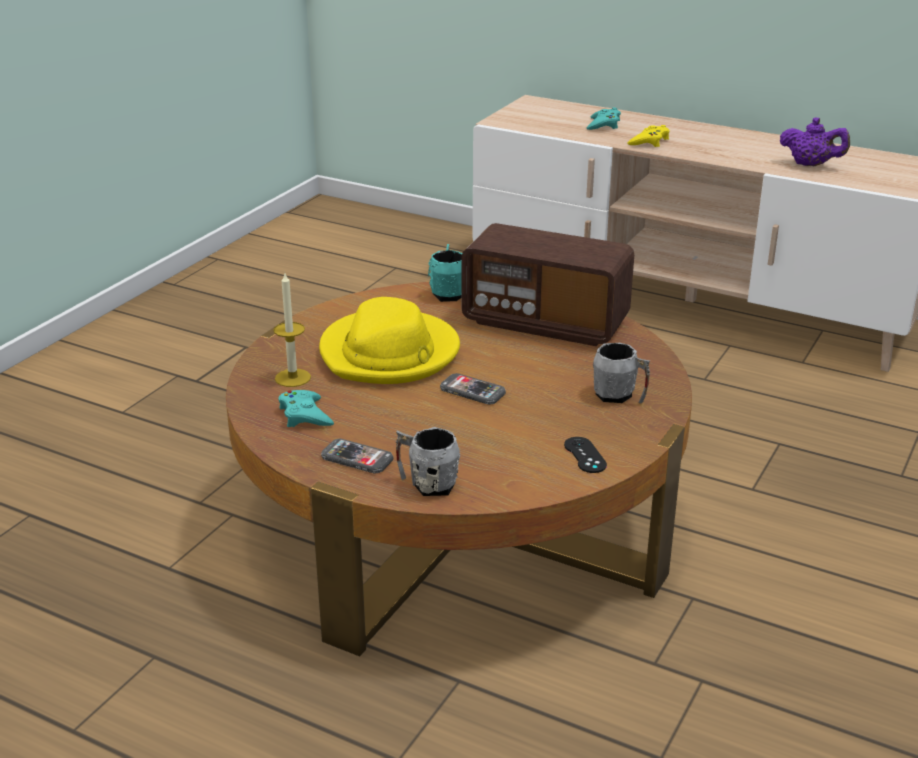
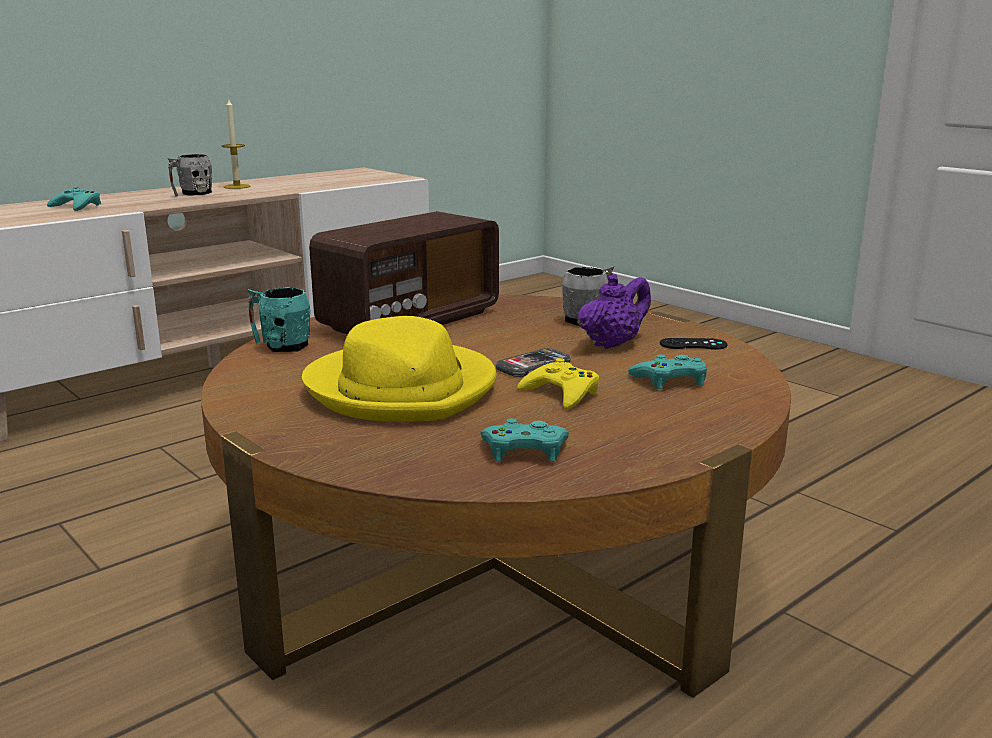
camera: 70 degrees left, 10 degrees down
(293, 378) = (411, 446): candle -> candle (237, 186)
(357, 458) = (654, 434): phone -> none
(427, 484) = (727, 408): grey mug -> grey mug (192, 194)
(478, 453) = (670, 380): none -> turquoise game controller
(649, 141) = (157, 202): yellow game controller -> yellow game controller (561, 393)
(811, 165) = (306, 184): purple teapot -> purple teapot (612, 344)

